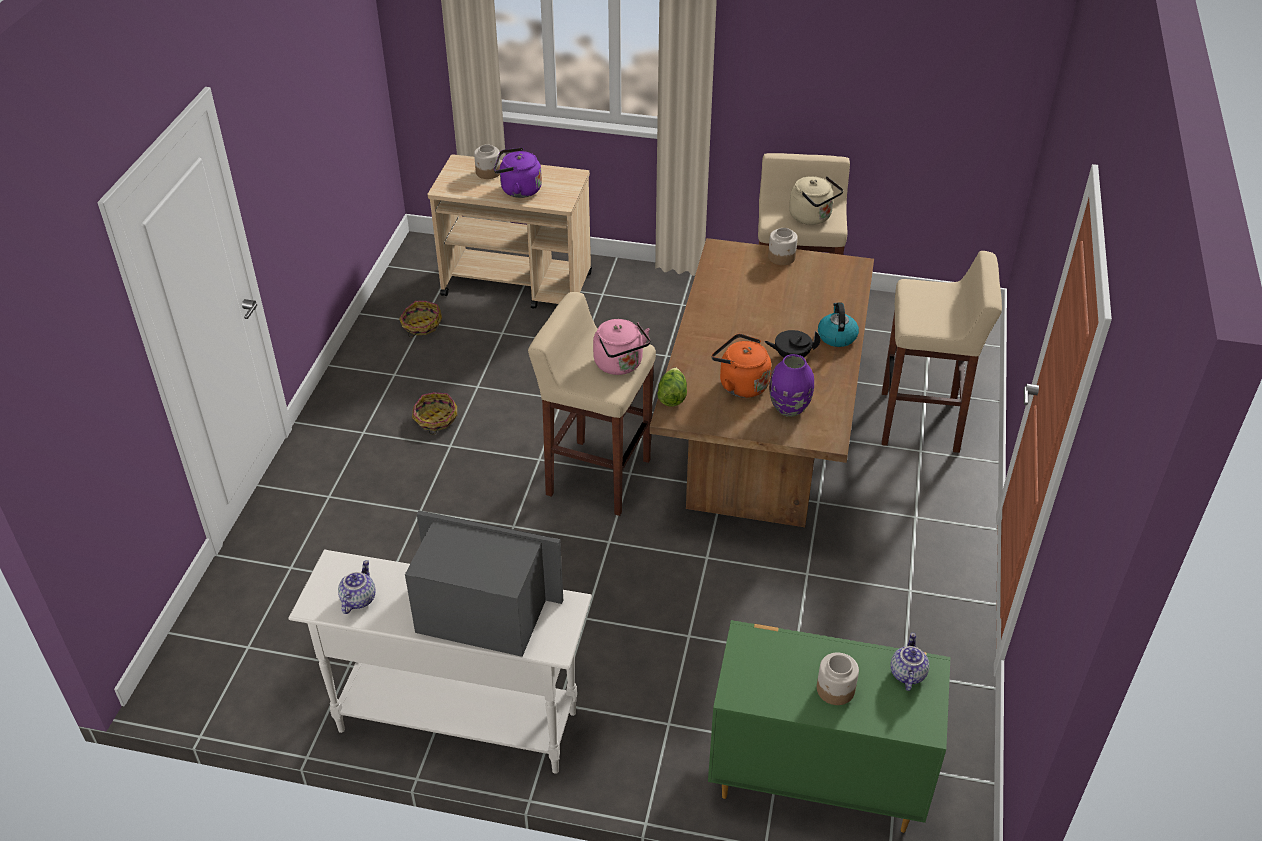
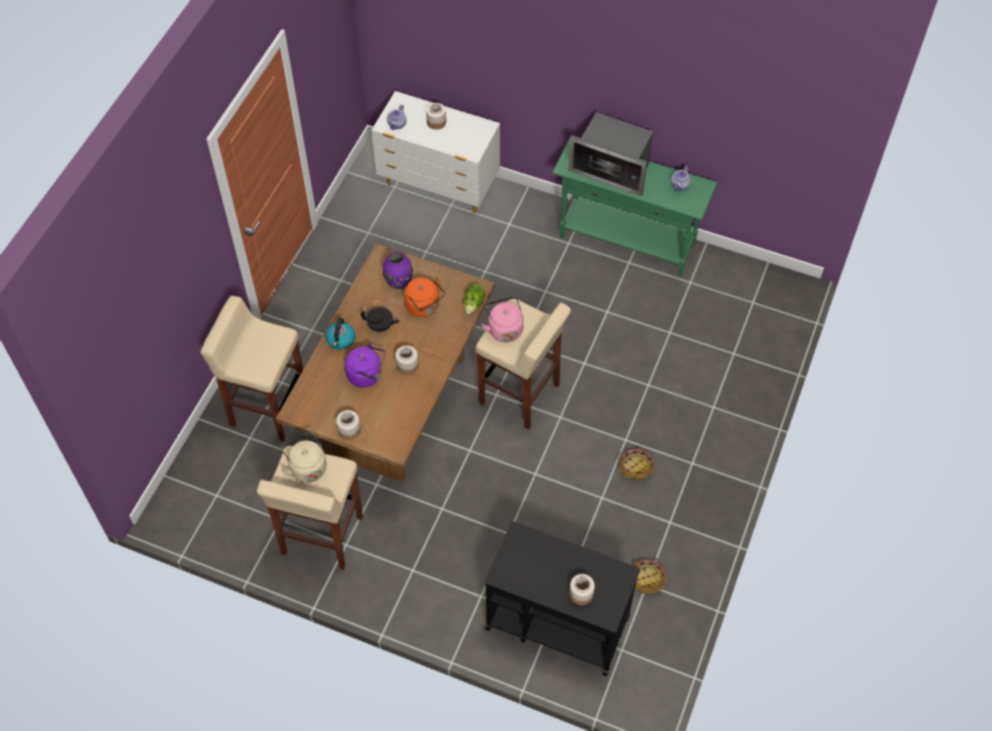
camera: 170 degrees left, 15 degrees up
(457, 720) = (627, 242): white console table -> green console table
(518, 190) = (555, 561): purple kettle -> purple kettle (367, 375)
(518, 285) = (556, 622): beige cart -> black cart
(737, 321) = (407, 365): none -> jar
(814, 779) = (439, 186): green dresser -> white dresser

